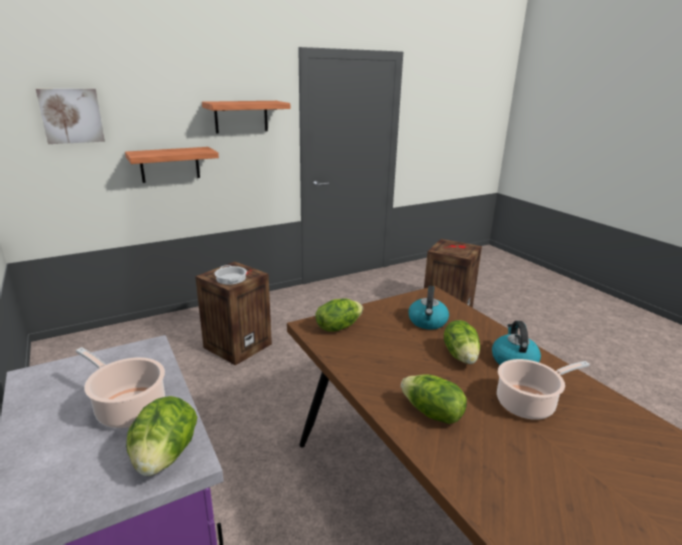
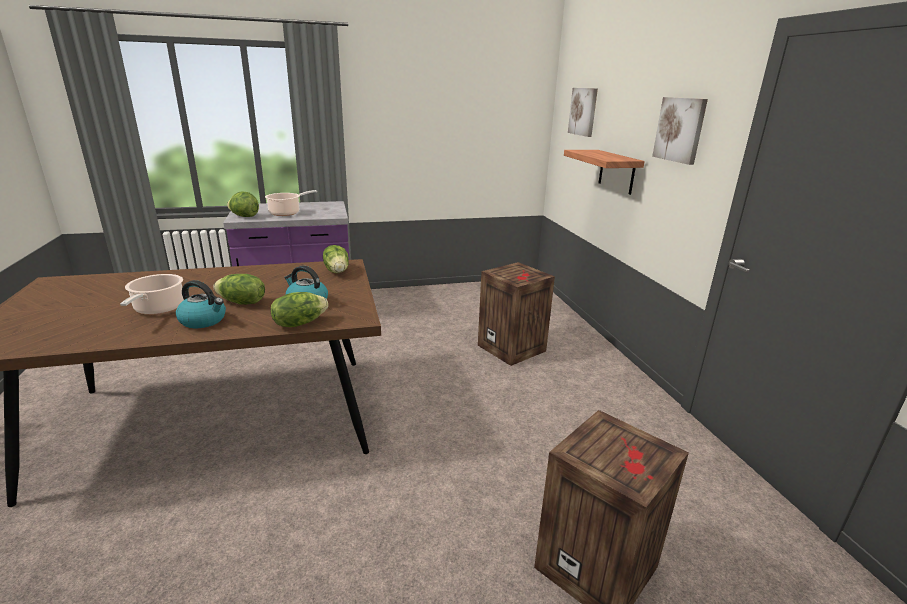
camera: 105 degrees right, 0 degrees up
(231, 278) = (507, 273): cooking pot -> none
(241, 116) = (680, 130): shelf -> picture
(432, 413) = (204, 279): lettuce -> lettuce (299, 323)

